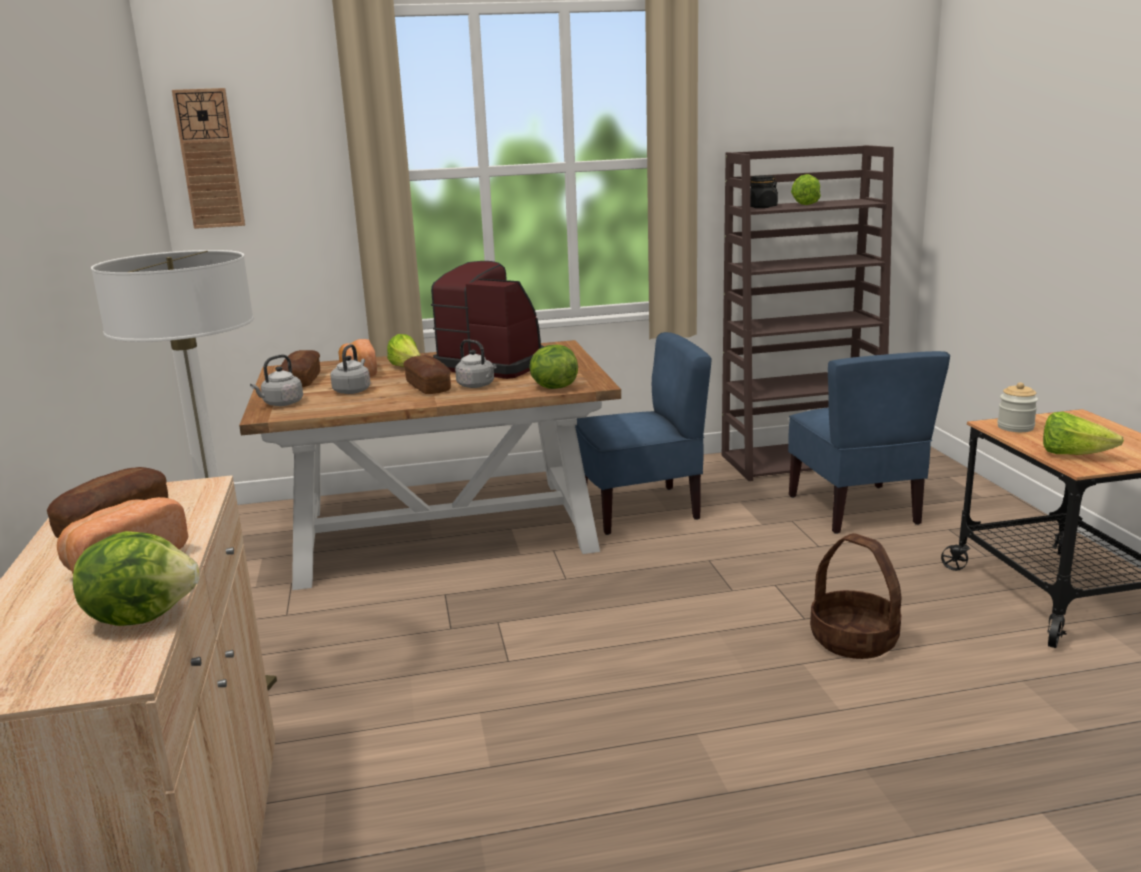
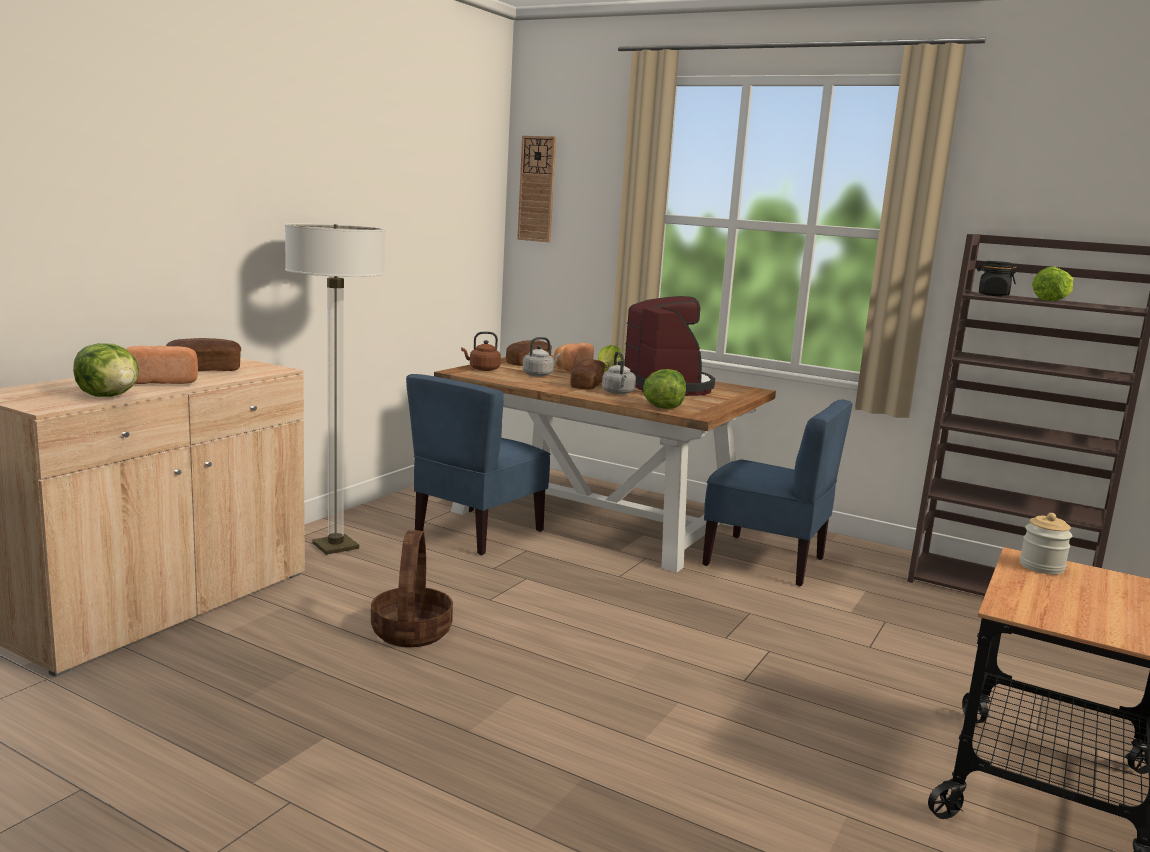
camera: 40 degrees right, 5 degrees down
(281, 404) = (482, 369): grey kettle -> brown kettle
(854, 640) = (754, 712): basket -> basket (412, 632)
(855, 510) = (970, 641): blue chair -> blue chair (477, 533)
(1072, 455) = (1033, 601): lettuce -> none

